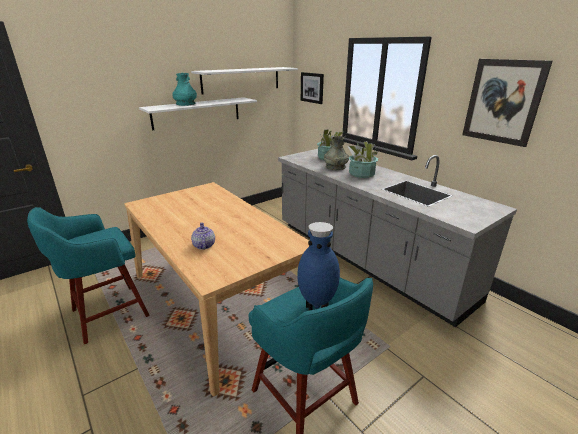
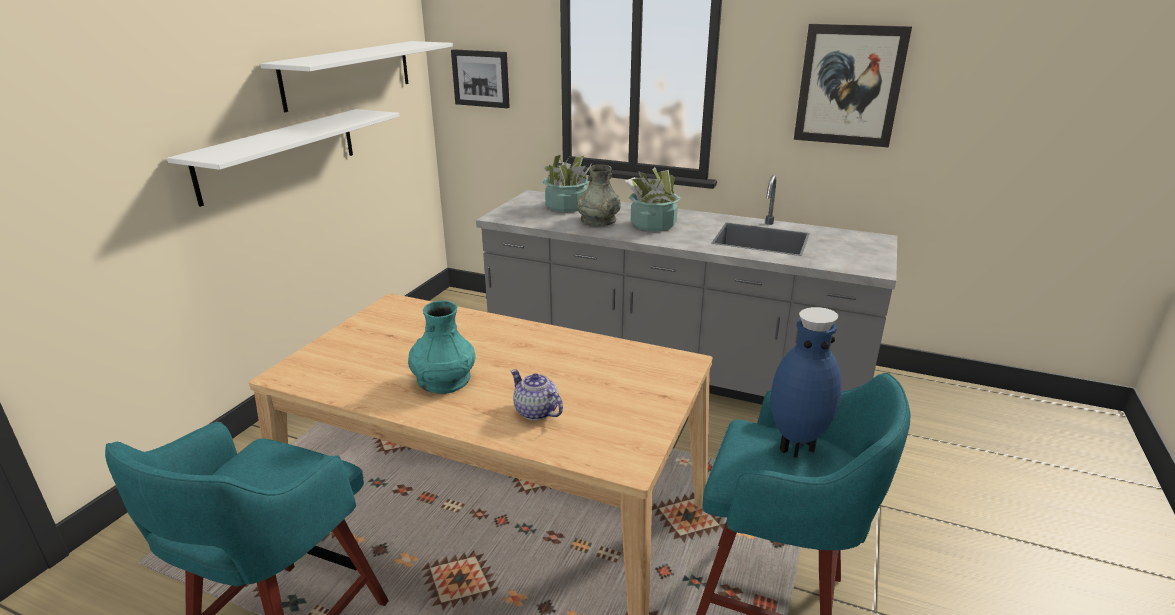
camera: 30 degrees left, 0 degrees up
(185, 104) = (268, 138): turquoise vase -> turquoise vase (443, 379)

